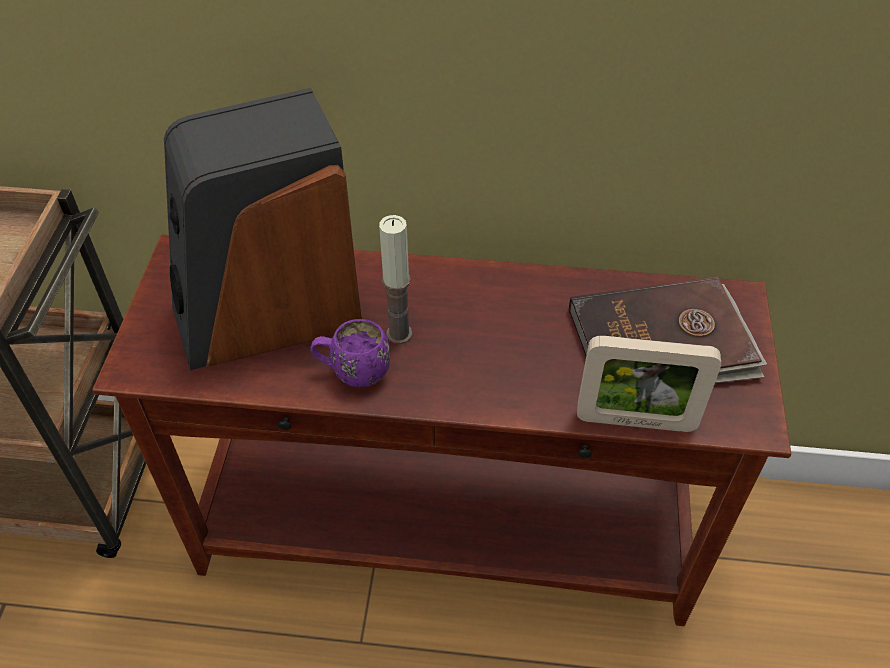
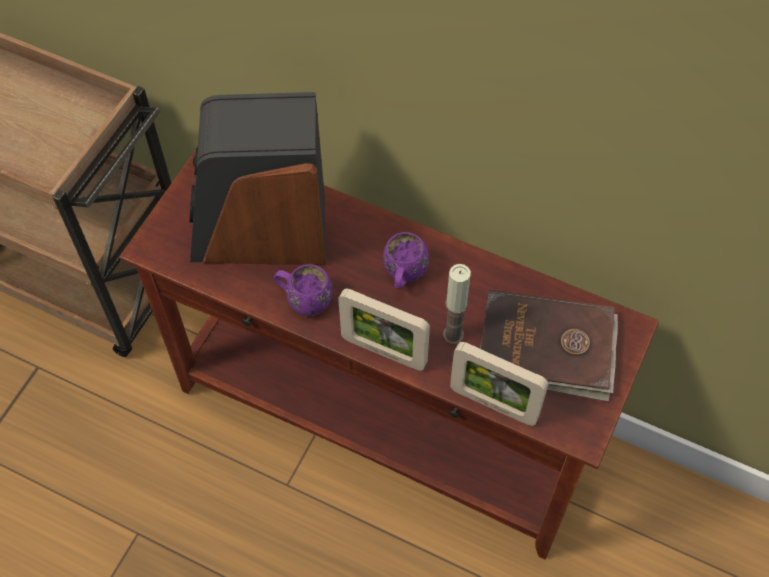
camera: 20 degrees right, 10 degrees up
(399, 334) = (350, 278): candle -> candle (453, 335)
(463, 314) = (404, 276): none -> purple mug
(476, 401) = (384, 351): none -> picture frame

